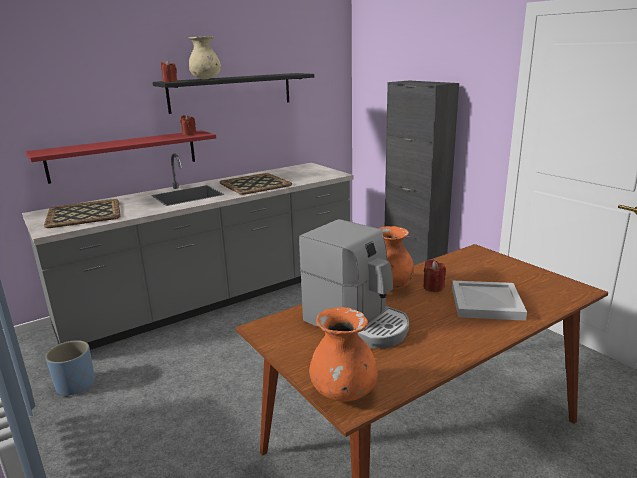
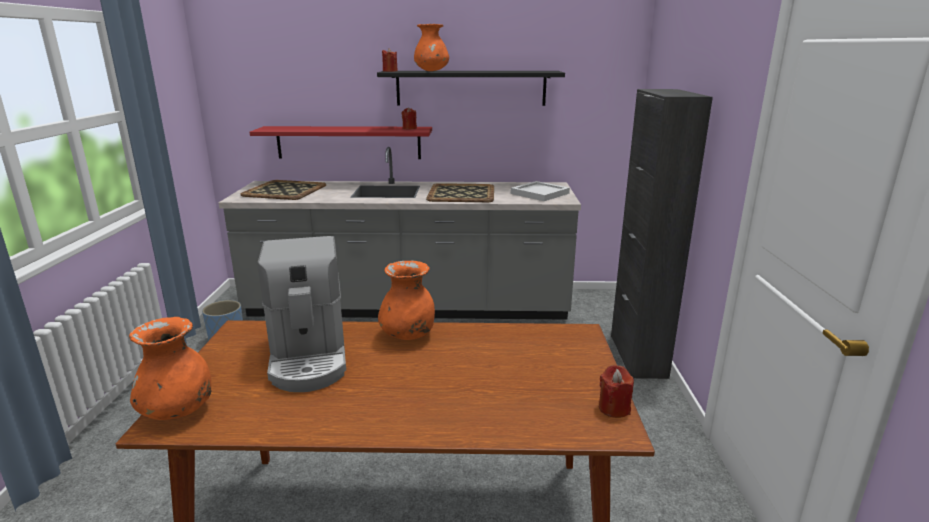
camera: 35 degrees right, 0 degrees up
(206, 79) = (432, 71): beige vase -> orange vase
(433, 287) = (447, 353): red candle -> red candle (614, 408)
(485, 302) = (466, 392): white tray -> white tray (539, 193)

